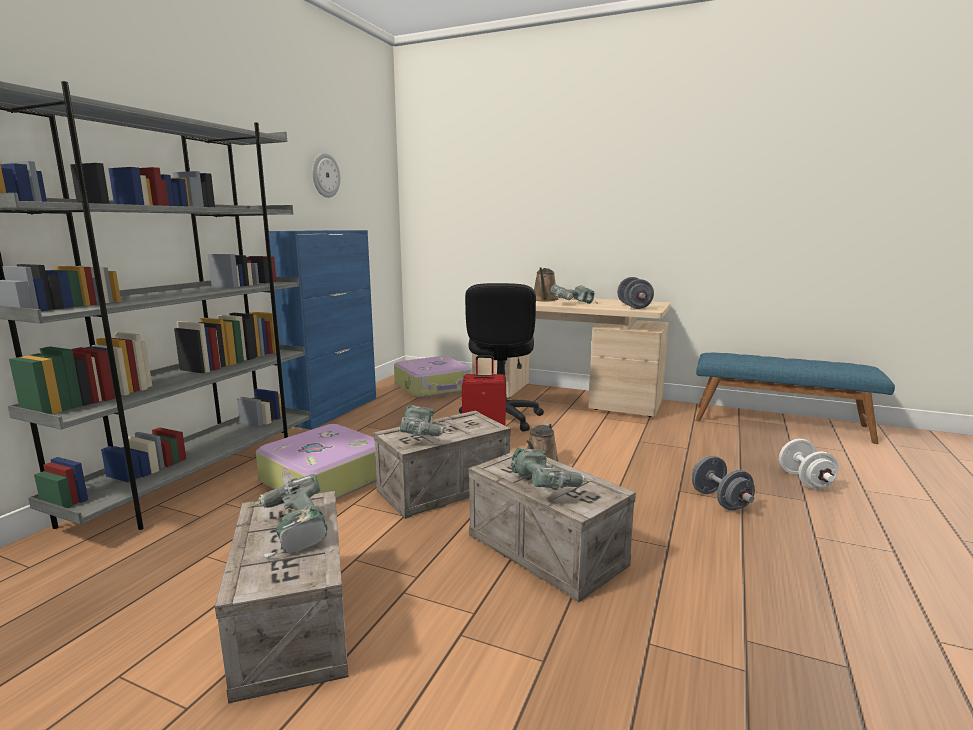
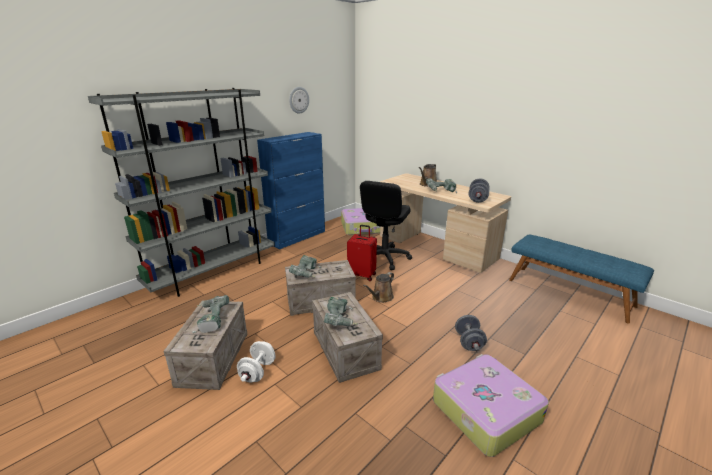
camera: 20 degrees right, 10 degrees up
(323, 479) = (267, 283): suitcase -> suitcase (484, 410)
(805, 480) = (540, 340): white dumbbell -> white dumbbell (258, 371)

